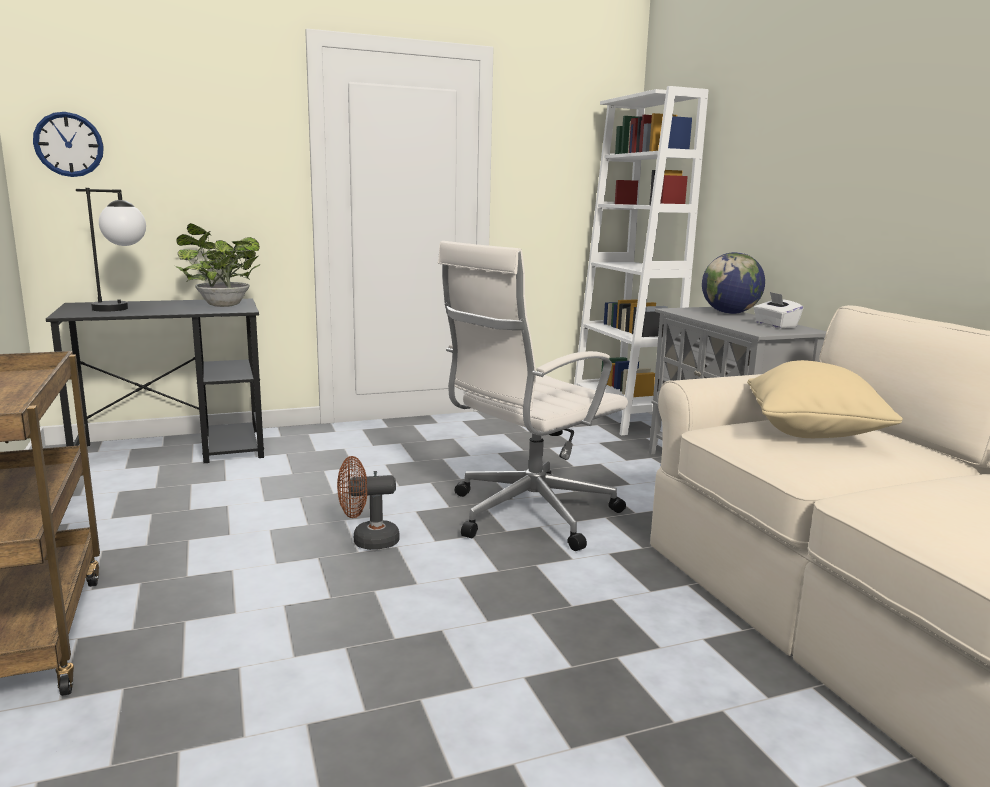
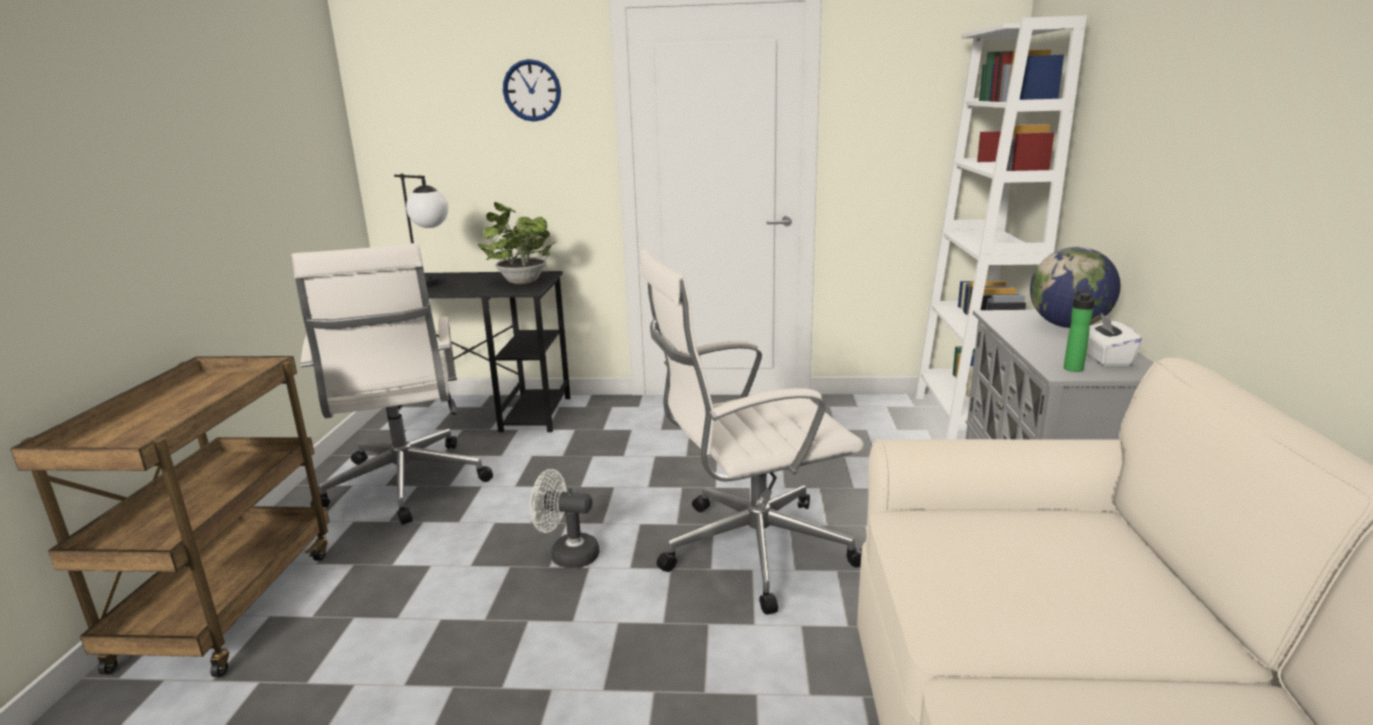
camera: 25 degrees right, 5 degrees up
(69, 144) = (400, 129): wall clock -> wall clock (532, 90)
(137, 515) = (405, 486): none -> white office chair
(367, 541) = (567, 555): brown fan -> white fan
(763, 330) = (1073, 368): none -> bottle
(813, 433) = (1037, 550): beige pillow -> none

